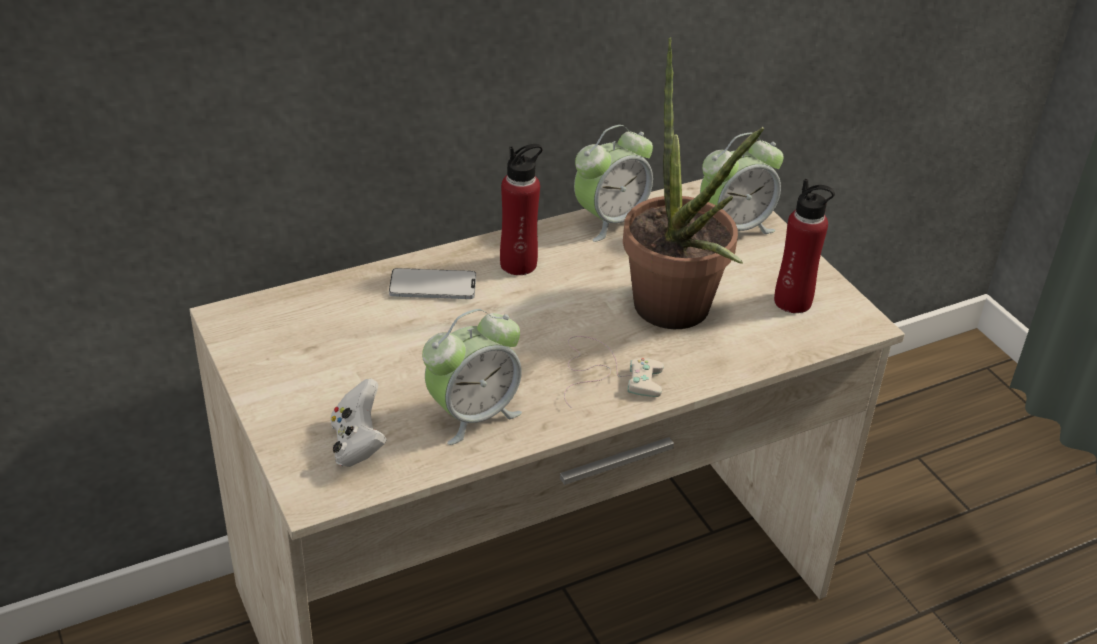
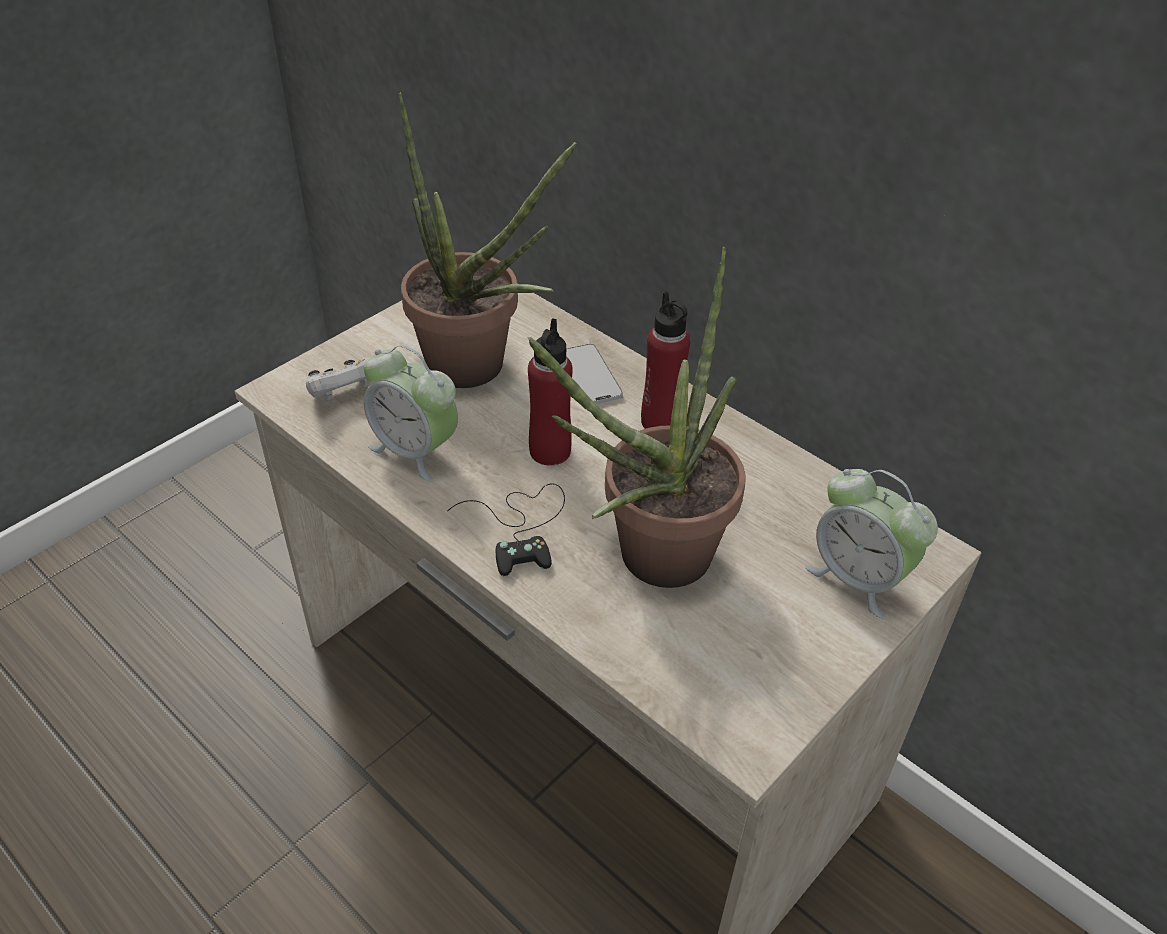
camera: 70 degrees right, 5 degrees up
(381, 349) = (478, 372): none -> potted plant
(606, 373) = (522, 527): white game controller -> black game controller
(610, 220) = (788, 469): alarm clock -> none
(793, 301) = (746, 664): red bottle -> red bottle (550, 451)

